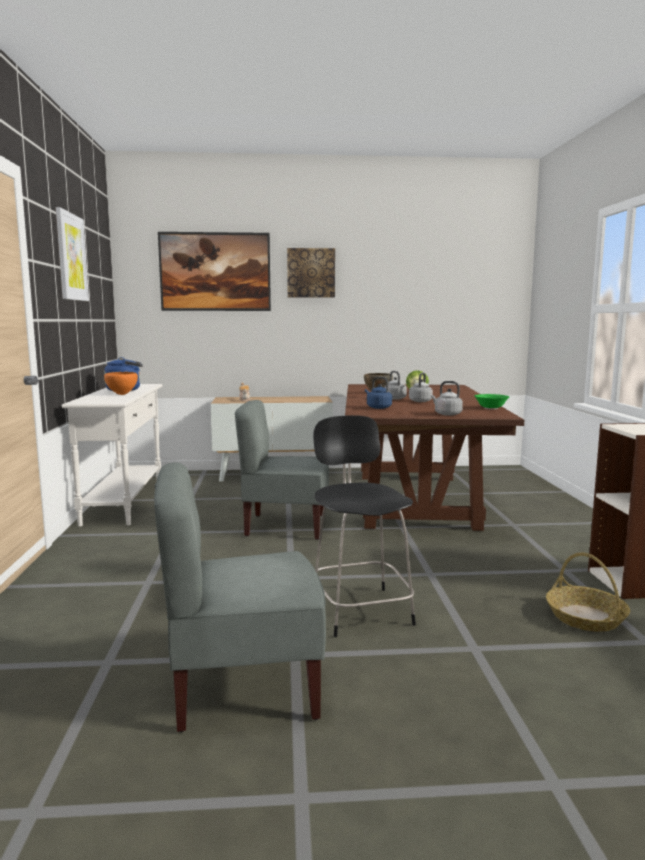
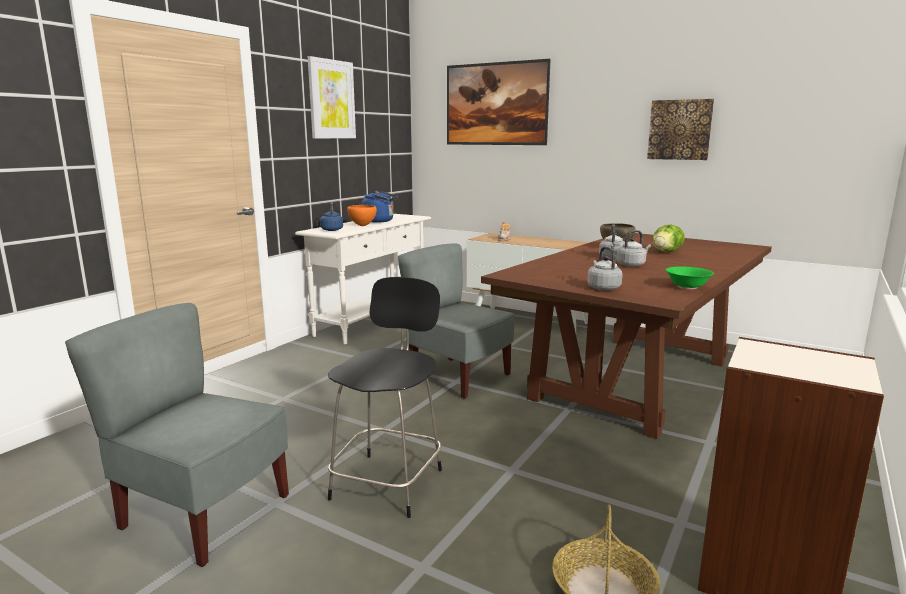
camera: 35 degrees right, 5 degrees up
(311, 273) = (592, 102): picture -> picture (680, 130)
(377, 407) = (554, 267): blue kettle -> blue kettle (332, 230)

